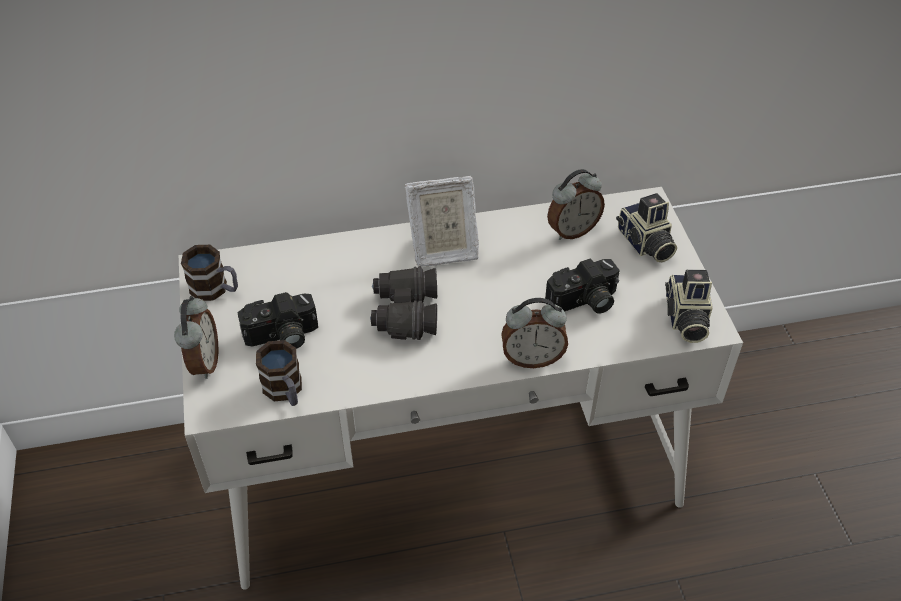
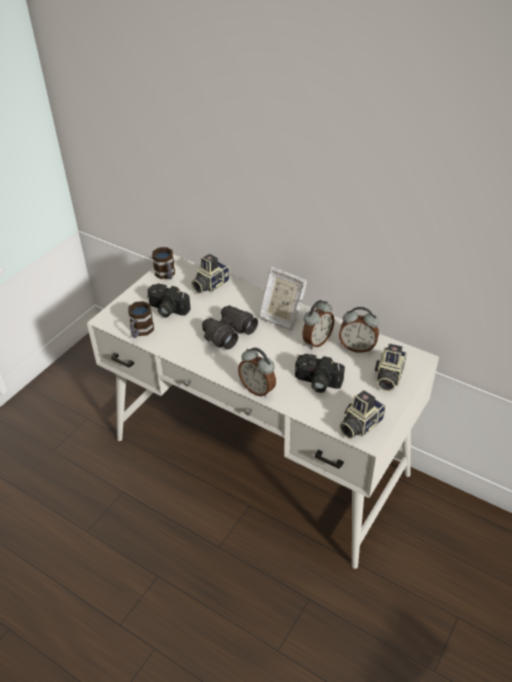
camera: 45 degrees right, 5 degrees down
(203, 362) = (126, 300): alarm clock -> alarm clock (316, 341)
(295, 265) = (209, 284): none -> camera

